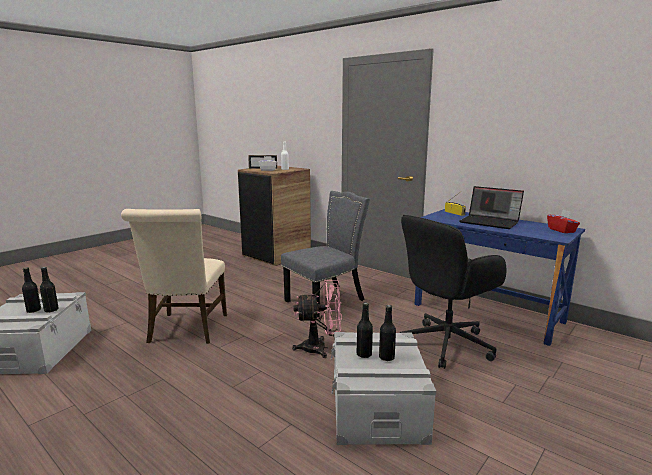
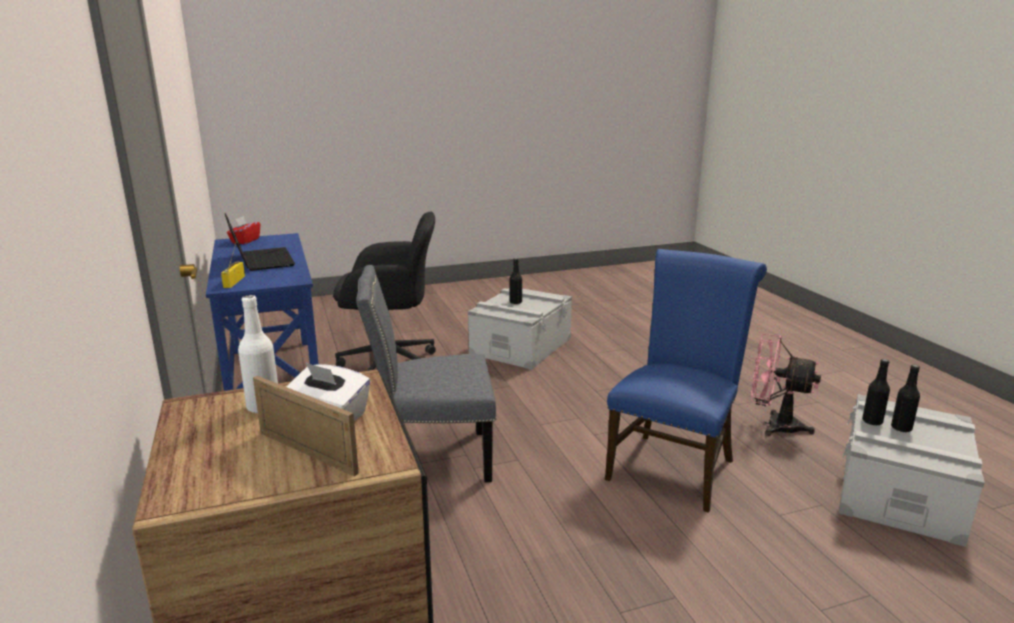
camera: 150 degrees left, 5 degrees up
(186, 330) = (674, 466): beige chair -> blue chair
(320, 348) = (516, 395): pink fan -> pink fan (774, 425)
(364, 354) = (529, 306): black bottle -> none

